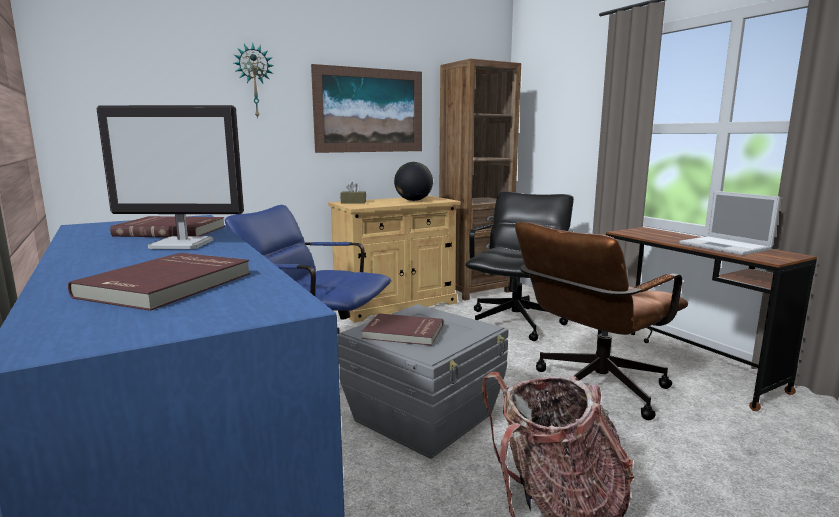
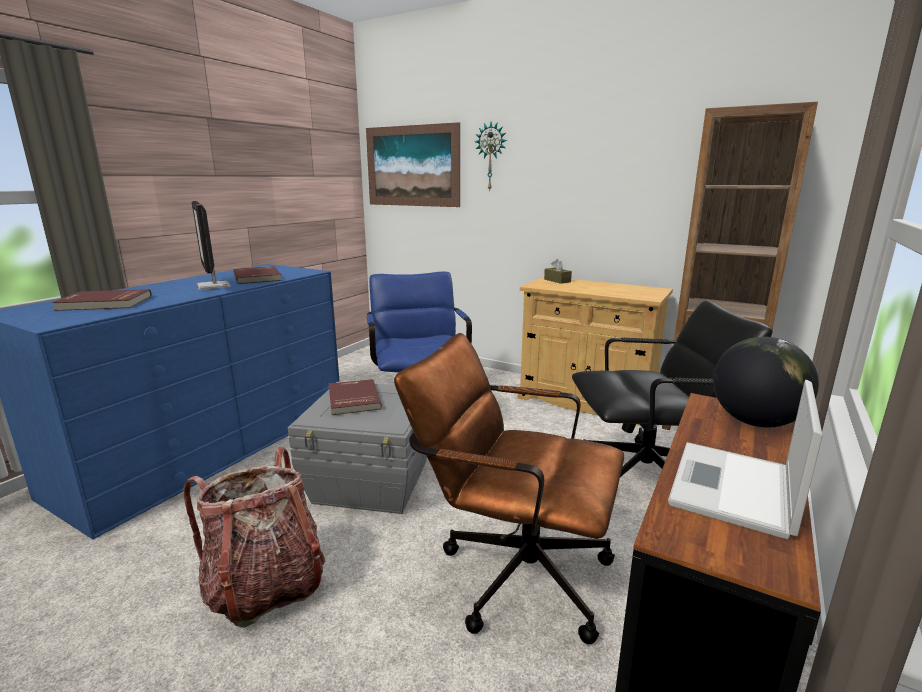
camera: 60 degrees right, 5 degrees up
(369, 110) = (604, 181): picture -> picture (412, 166)
(413, 200) = (616, 290): globe -> globe (755, 422)

